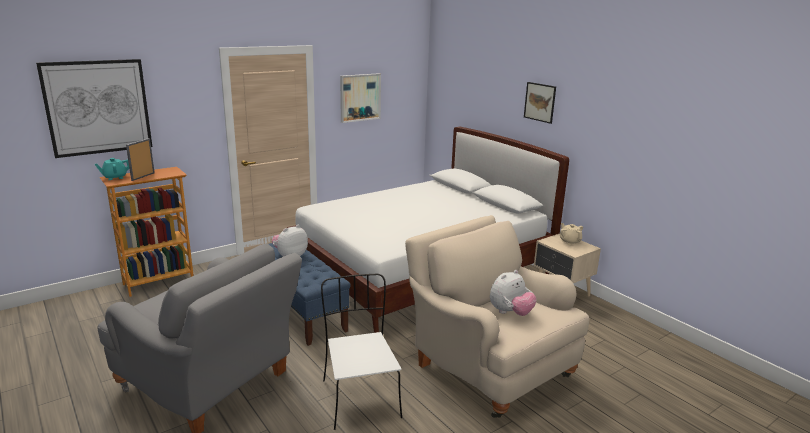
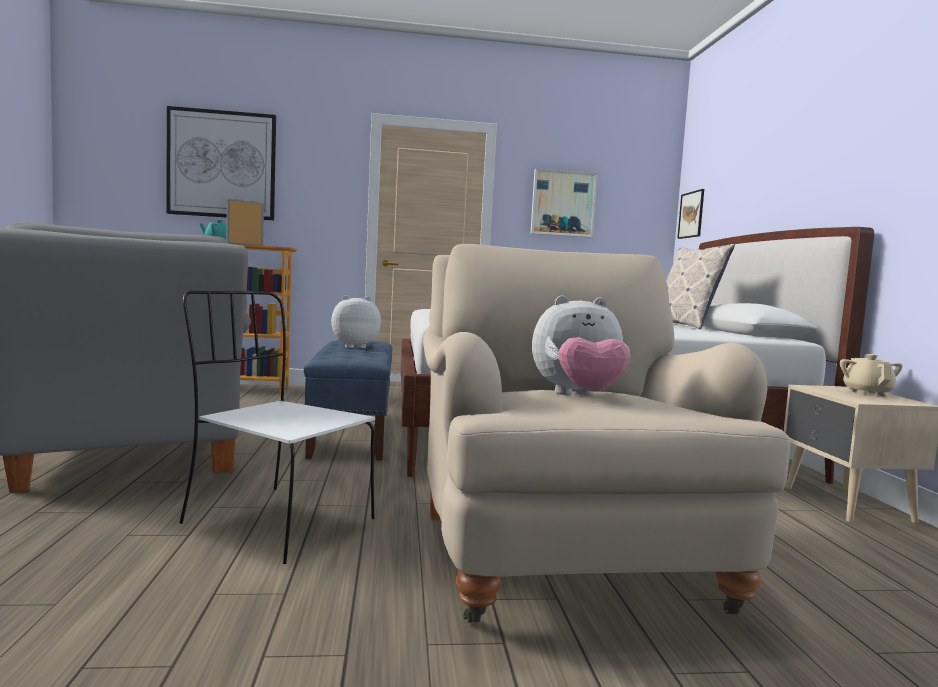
camera: 30 degrees right, 15 degrees down
(360, 397) = (275, 521): white chair -> white chair turned 75 degrees counterclockwise
(469, 198) = (685, 326): none -> pillow
(540, 102) = (825, 150): picture -> picture (691, 214)

